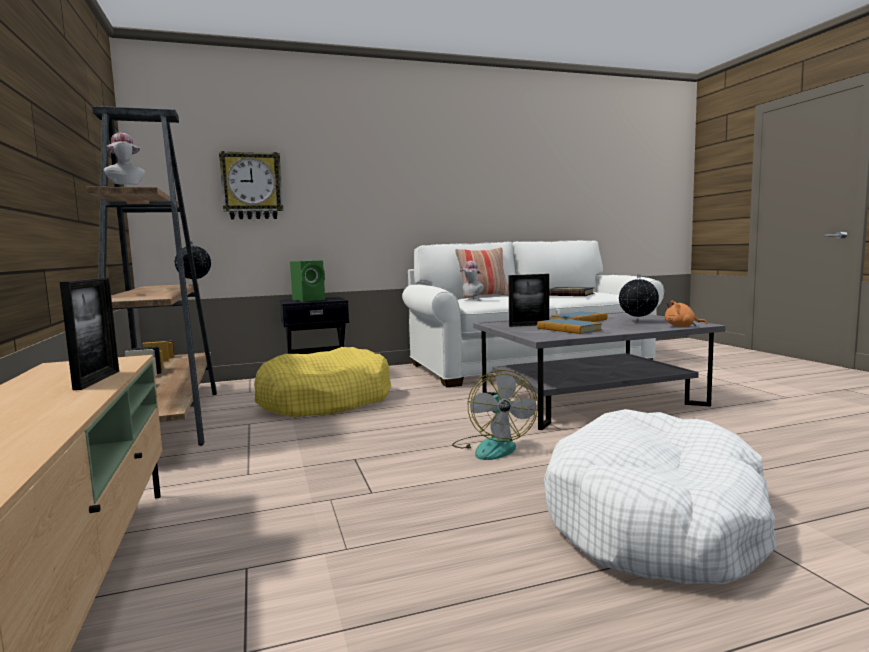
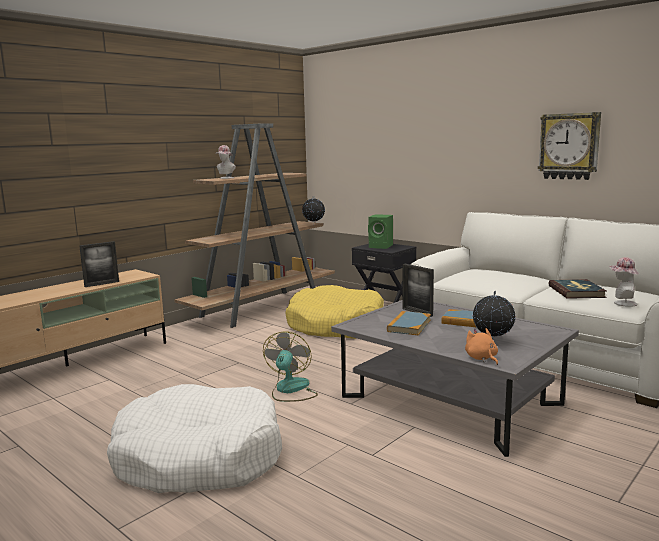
camera: 60 degrees right, 5 degrees up
(252, 186) = (367, 153): wall clock -> wall clock (569, 146)
(471, 300) = (464, 275): hat -> hat (622, 303)
(483, 296) = (511, 272): pillow -> none
(492, 447) = (290, 390): fan -> fan turned 135 degrees clockwise

